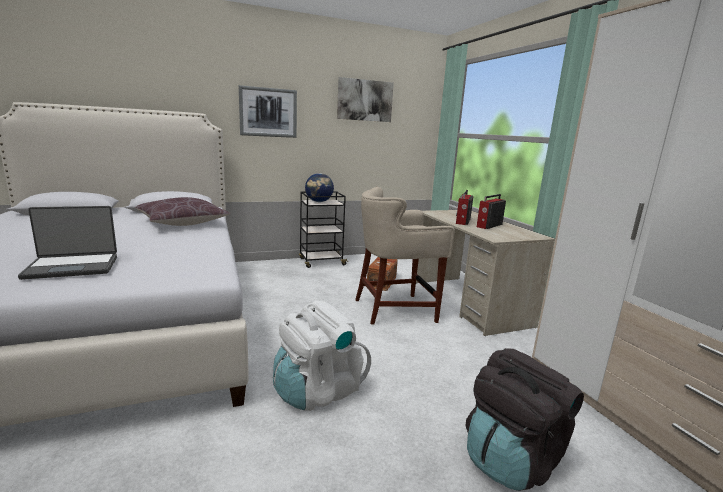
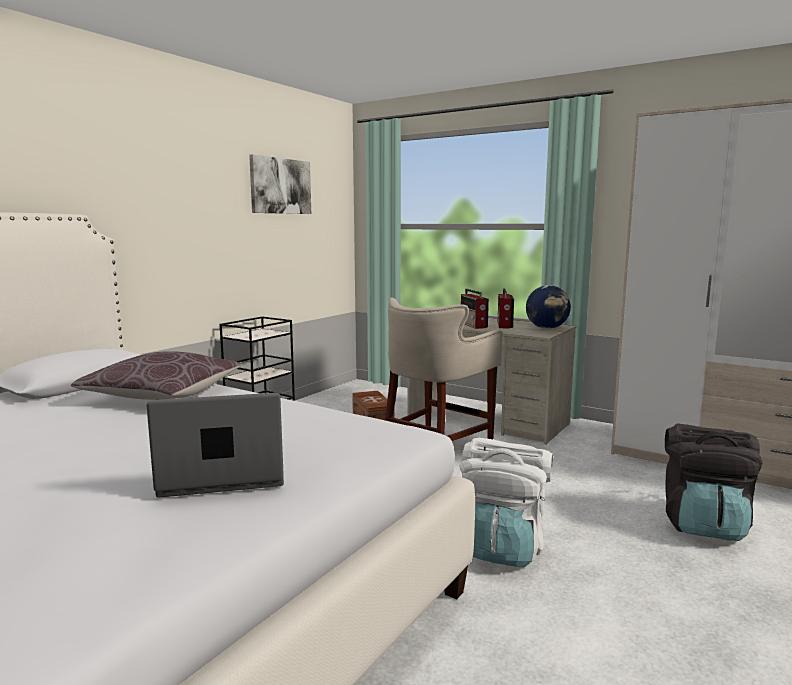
camera: 35 degrees left, 5 degrees down
(73, 267) = (223, 476): laptop -> laptop turned 135 degrees counterclockwise
(268, 112) = (167, 208): picture -> none
(319, 202) = (252, 334): globe -> globe (547, 328)

